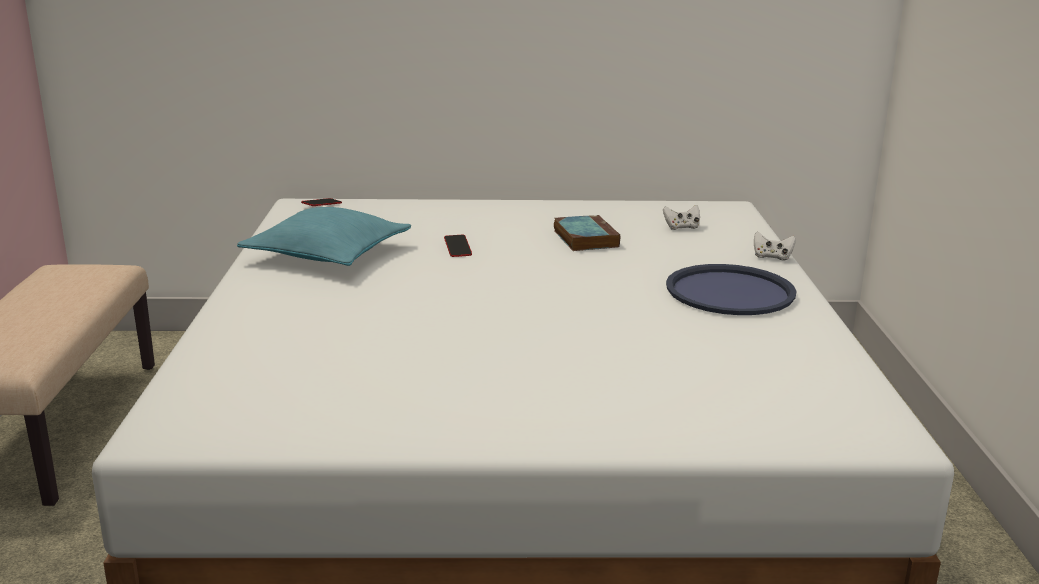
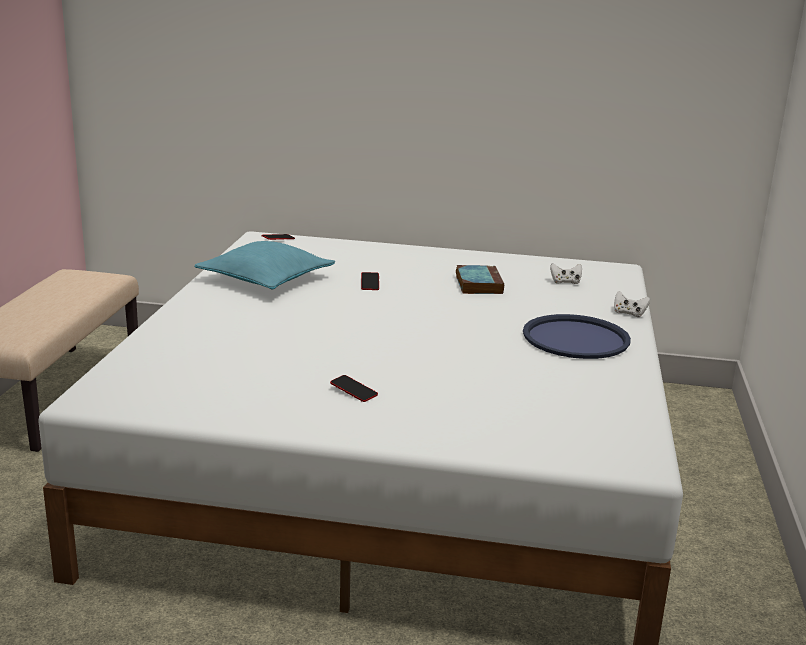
camera: 10 degrees right, 0 degrees up
(503, 385) = (353, 391): none -> phone

